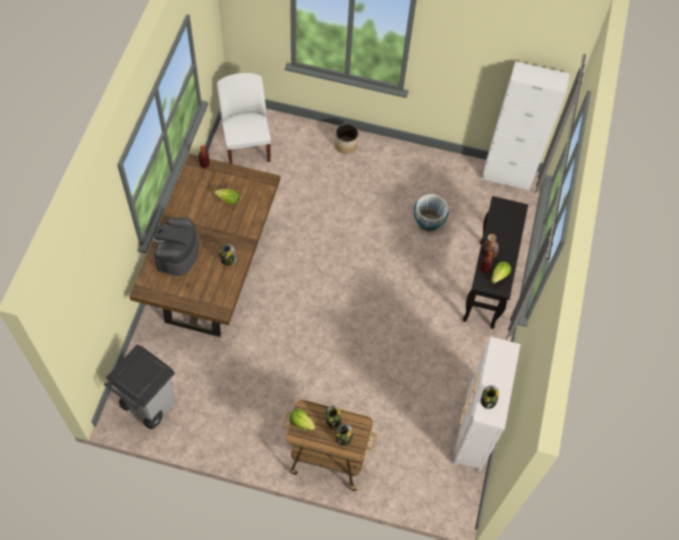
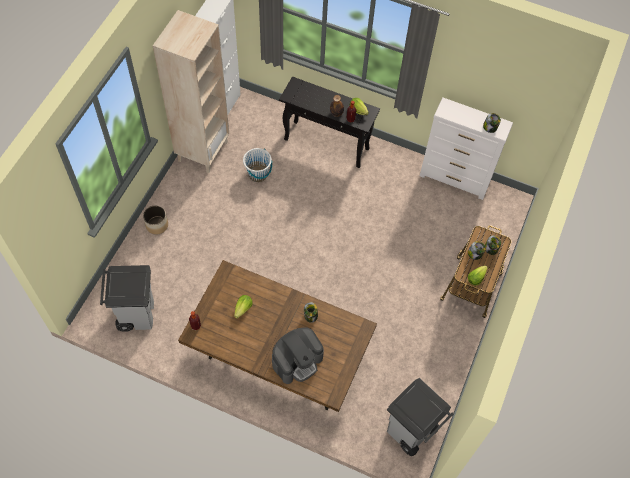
camera: 80 degrees left, 0 degrees up
(177, 254) = (297, 361): coffee machine -> coffee machine turned 60 degrees counterclockwise
(247, 146) = (136, 313): white chair -> grey trash can
(444, 168) = (203, 151): none -> beige bookcase

